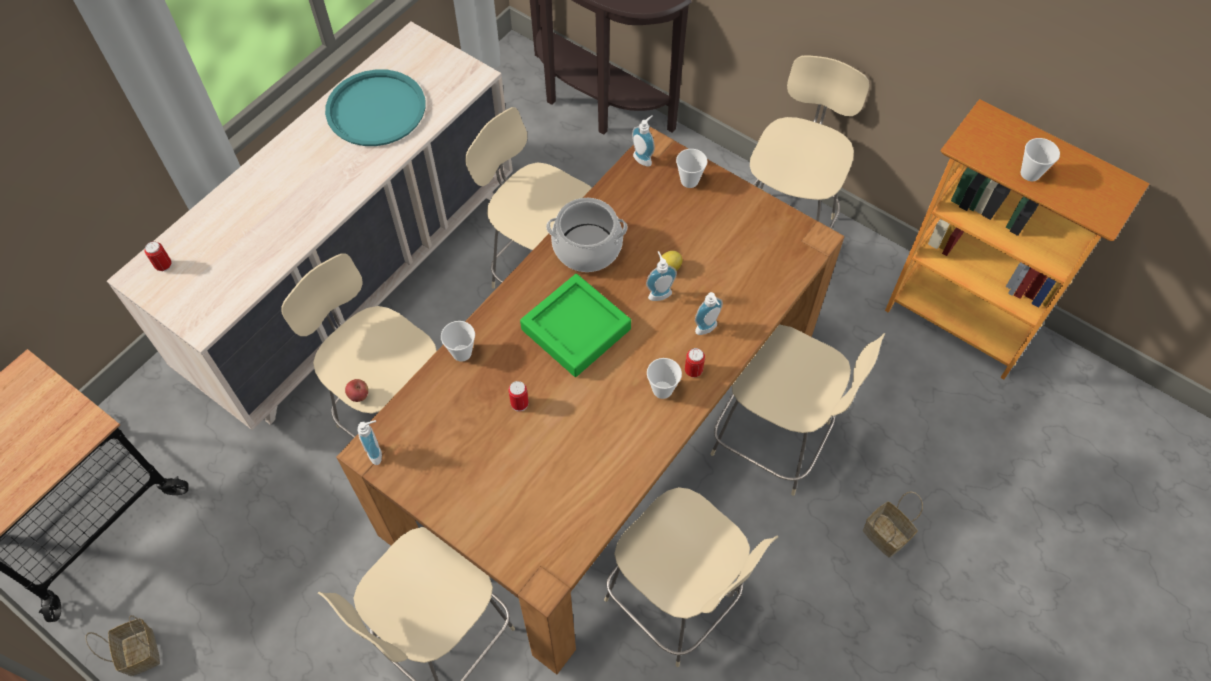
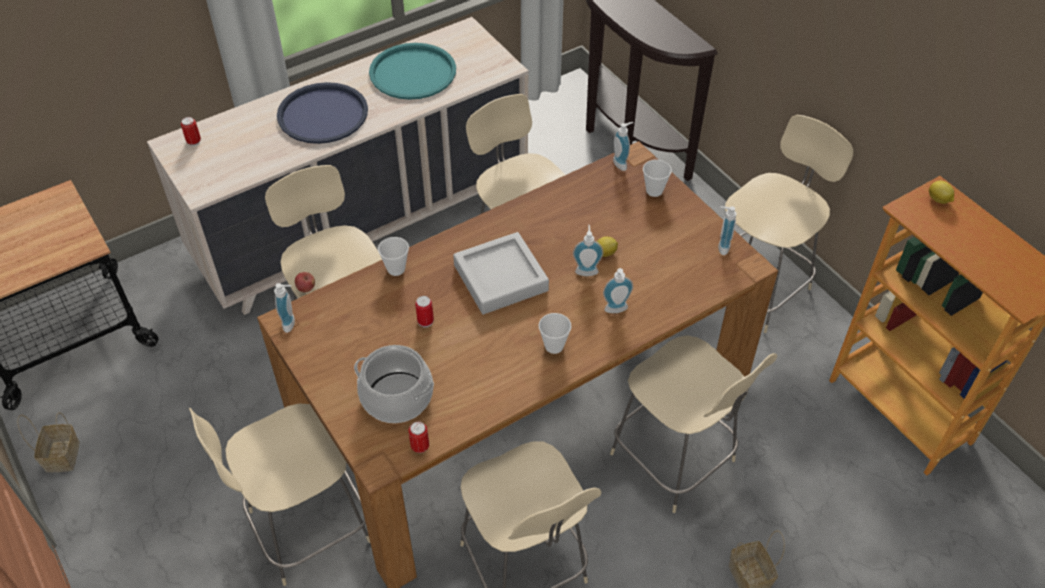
camera: 20 degrees right, 10 degrees down
(298, 189) = (322, 114): none -> blue tray
(576, 329) = (500, 278): green tray -> grey tray
(587, 248) = (539, 219): cooking pot -> cooking pot (396, 398)
(693, 371) = (588, 339): can -> can (420, 447)
(780, 226) = (721, 246): none -> soap dispenser
(989, 127) = (938, 200): none -> lemon
(1030, 173) = (963, 247): cup -> none

